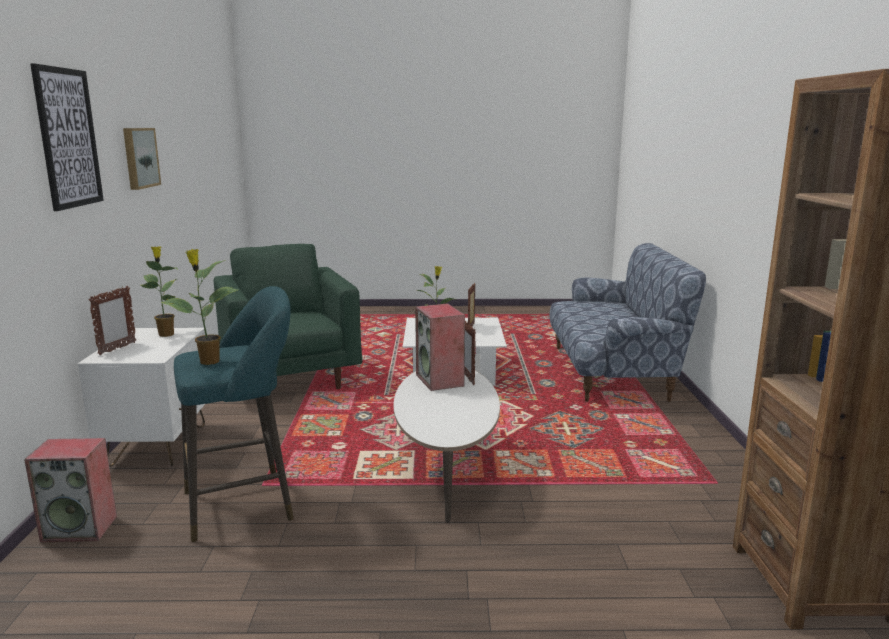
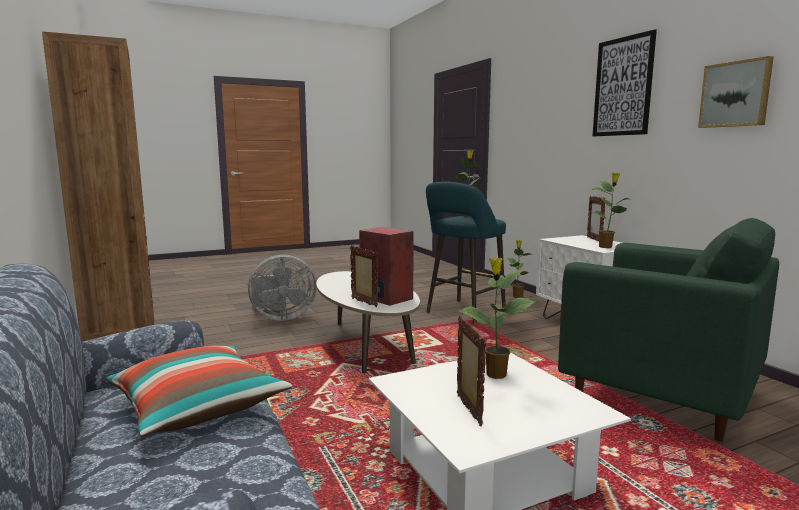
camera: 155 degrees right, 5 degrees down
(81, 528) = (517, 296): speaker -> potted plant
(534, 569) = (281, 317): none -> grey fan
(600, 324) = (198, 407): none -> pillow

